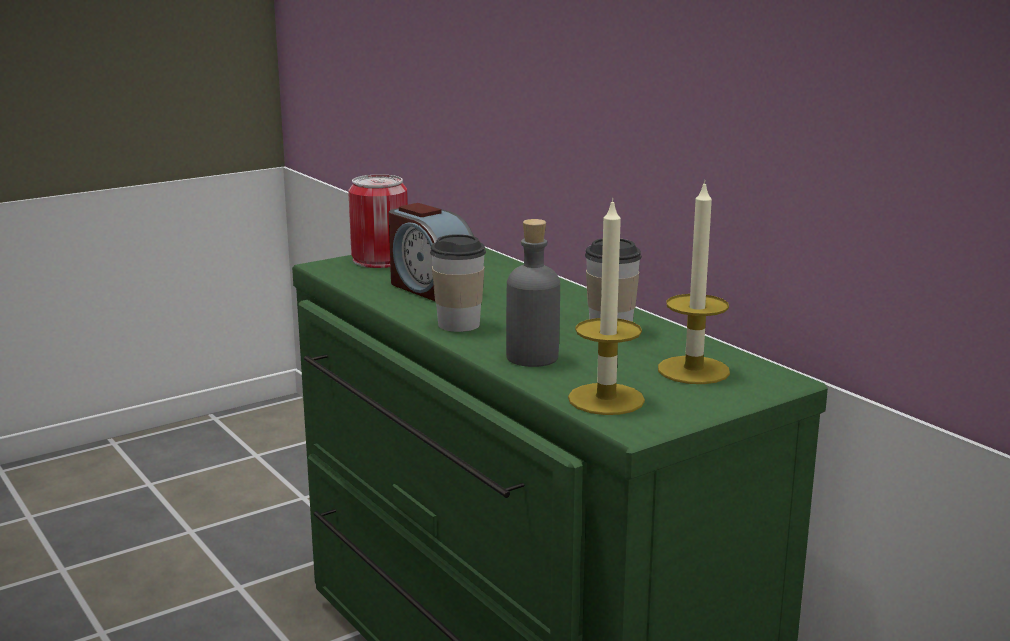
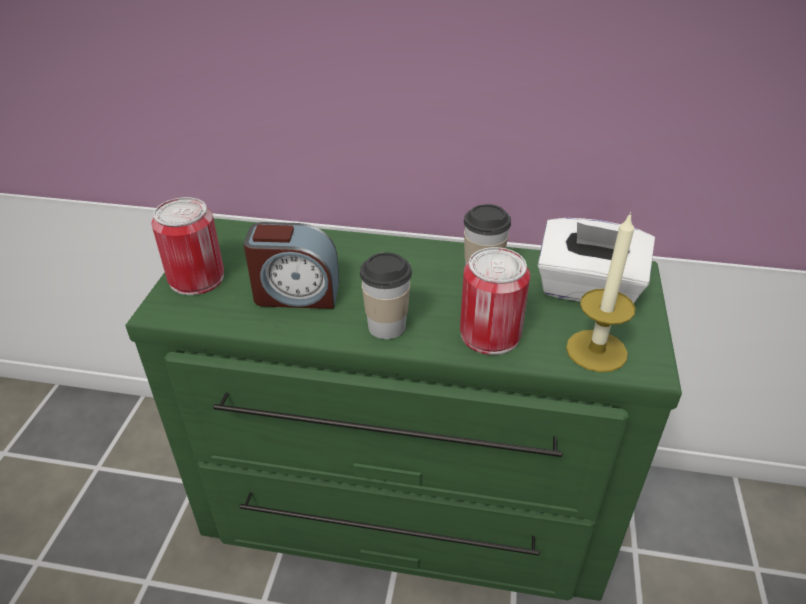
camera: 45 degrees left, 20 degrees up
(532, 357) = (490, 334): grey bottle -> can
(693, 370) = (588, 289): candle -> white tissue box

